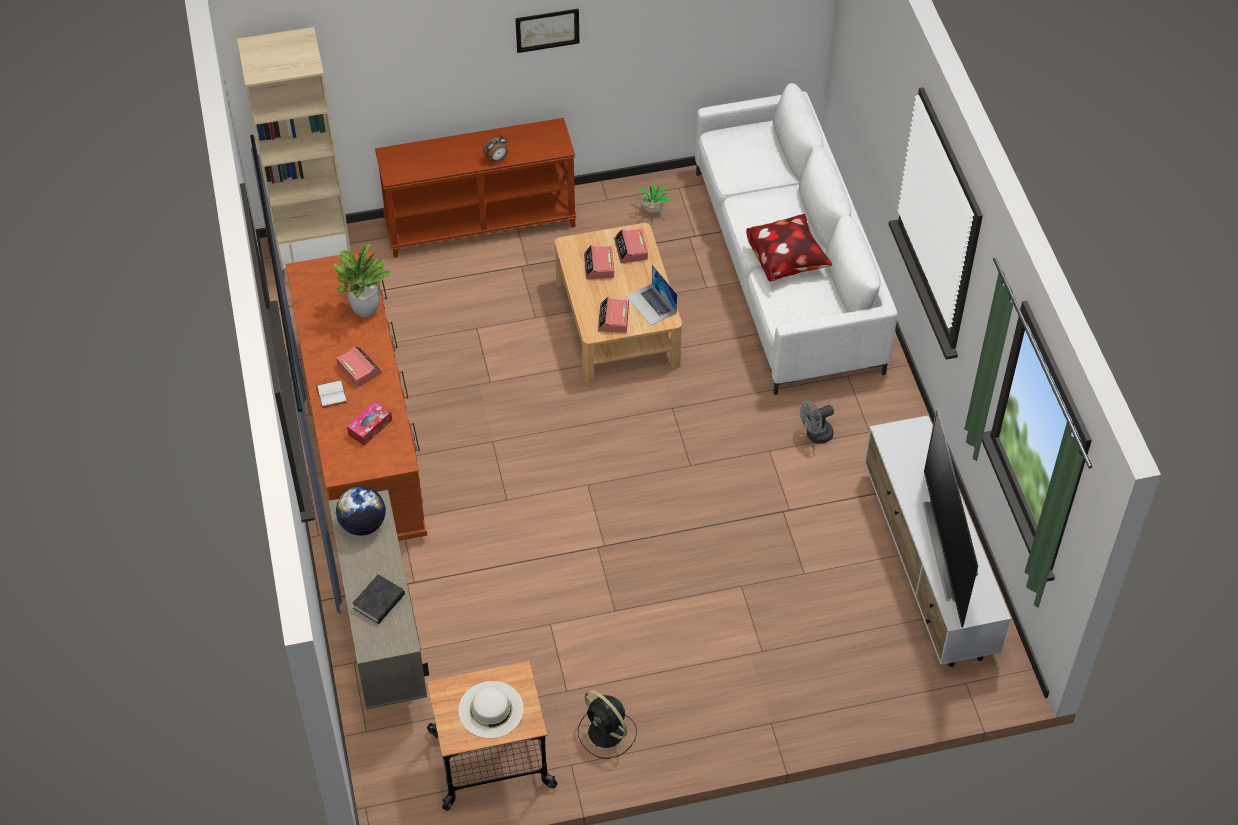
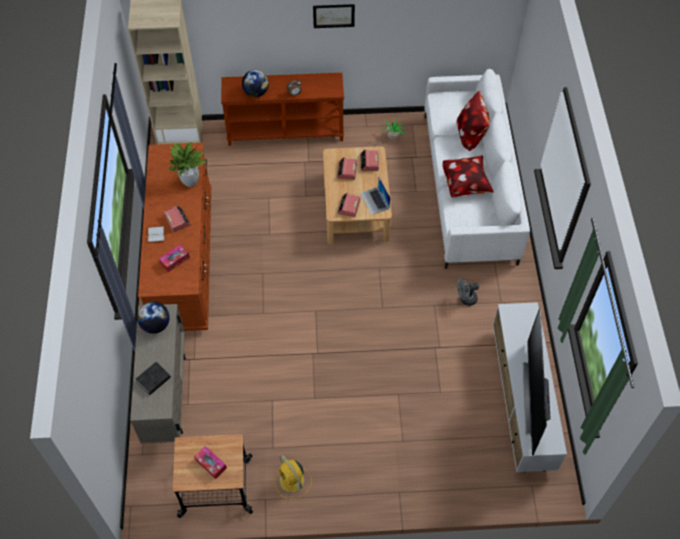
camera: 10 degrees right, 5 degrees up
(436, 165) = (256, 93): none -> globe
(491, 709) = (210, 464): white hat -> tissue box
(607, 733) = (292, 481): black fan -> yellow fan
(779, 186) = (471, 134): none -> pillow

